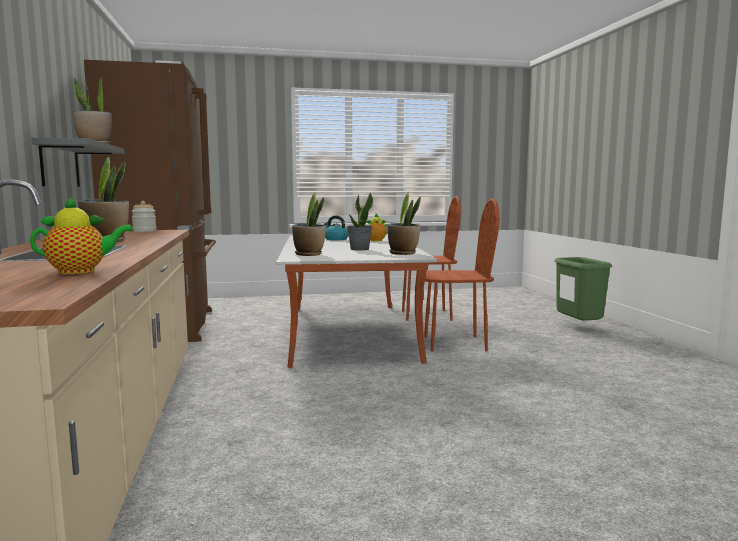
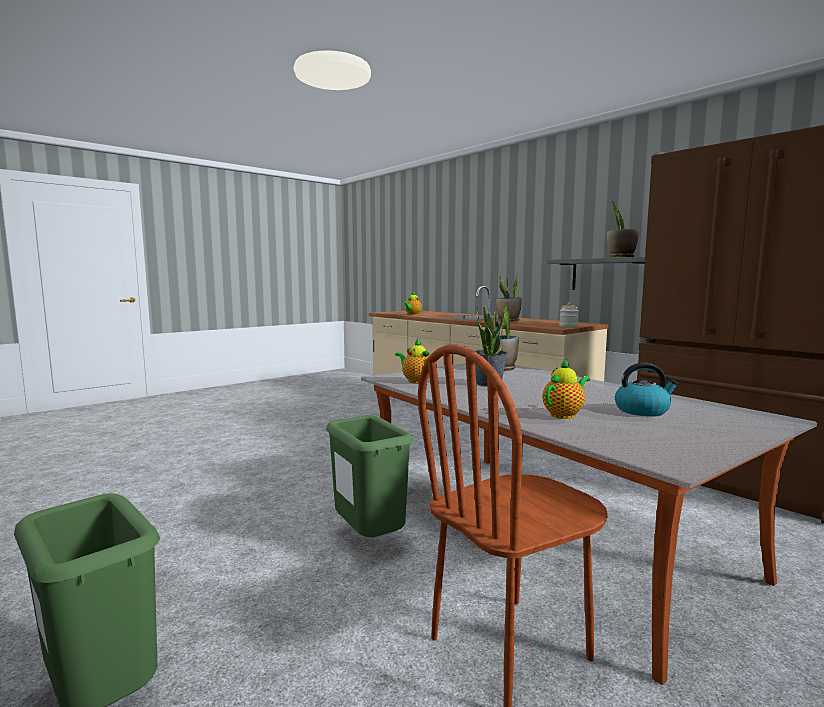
camera: 150 degrees right, 0 degrees up
(403, 253) = (415, 381): potted plant -> teapot
(454, 343) = (368, 540): brown chair -> green trash can

